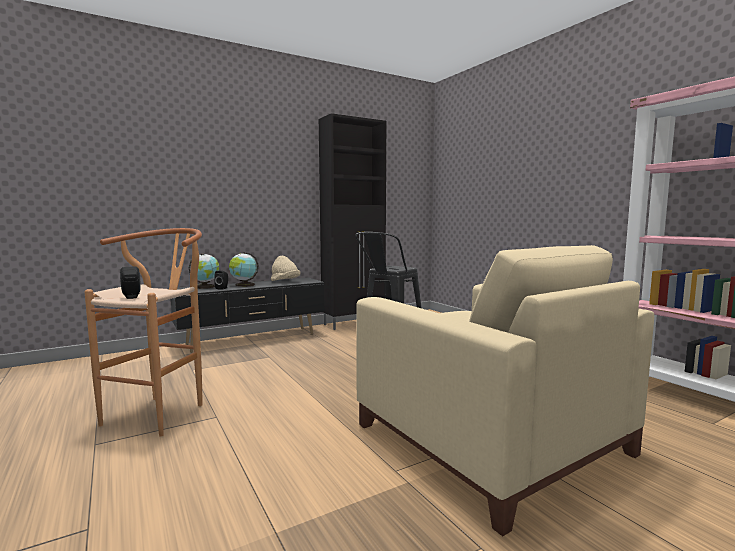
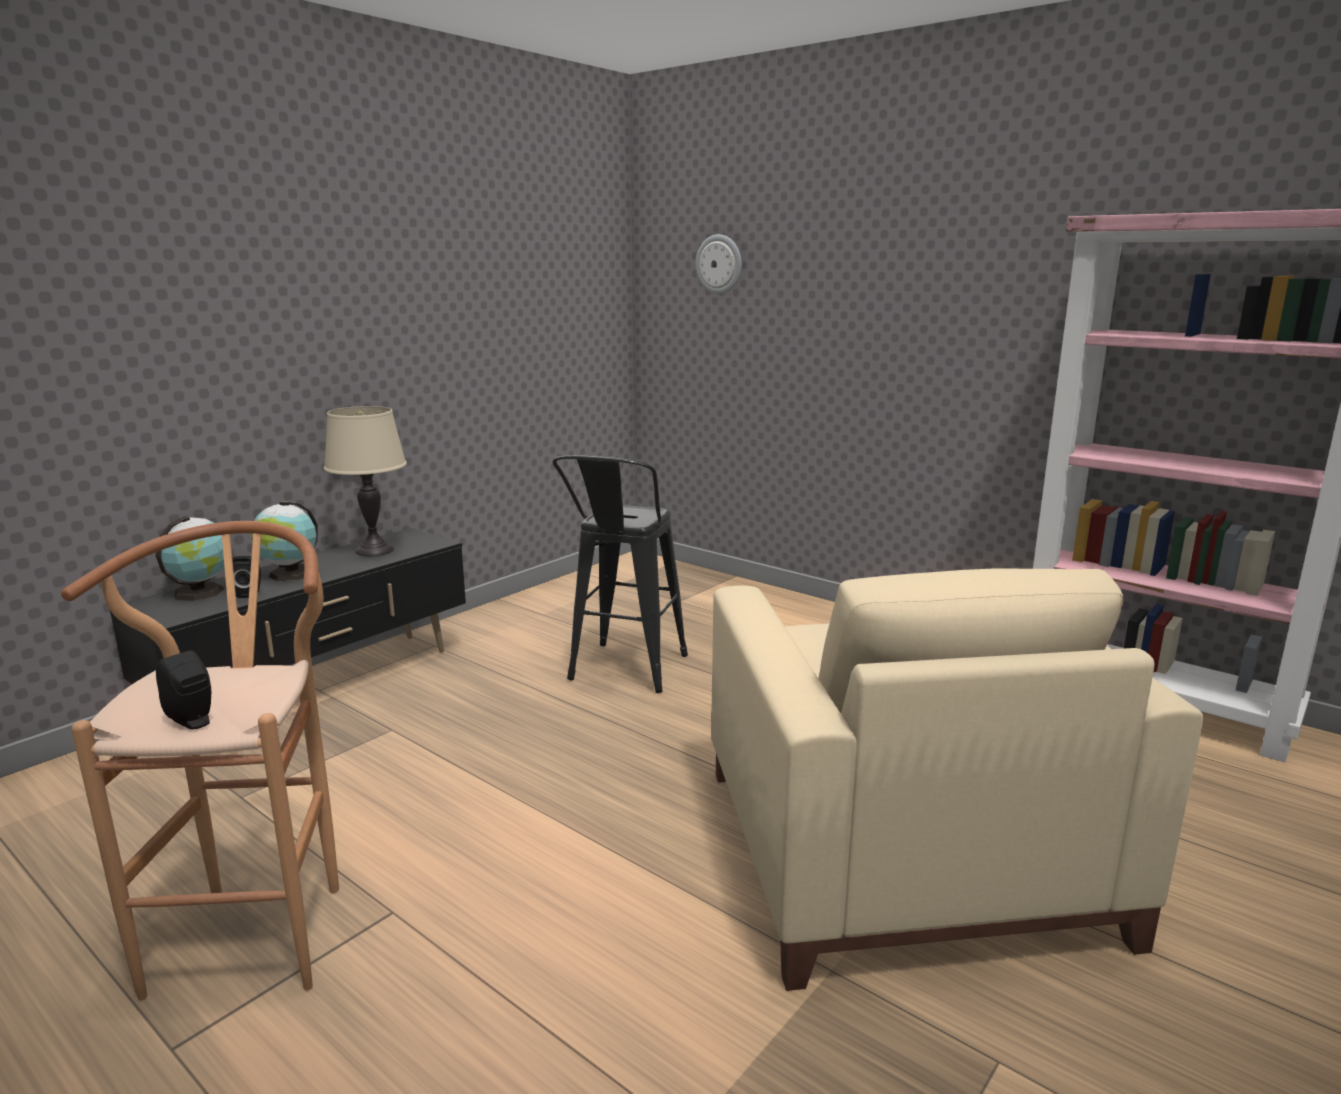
camera: 20 degrees left, 10 degrees up
(285, 281) = (374, 550): beige hat -> beige table lamp
(354, 323) = (511, 608): black cabinet -> none
(469, 163) = (719, 264): none -> wall clock
(486, 437) = (897, 847): beige armchair -> beige armchair turned 45 degrees clockwise

